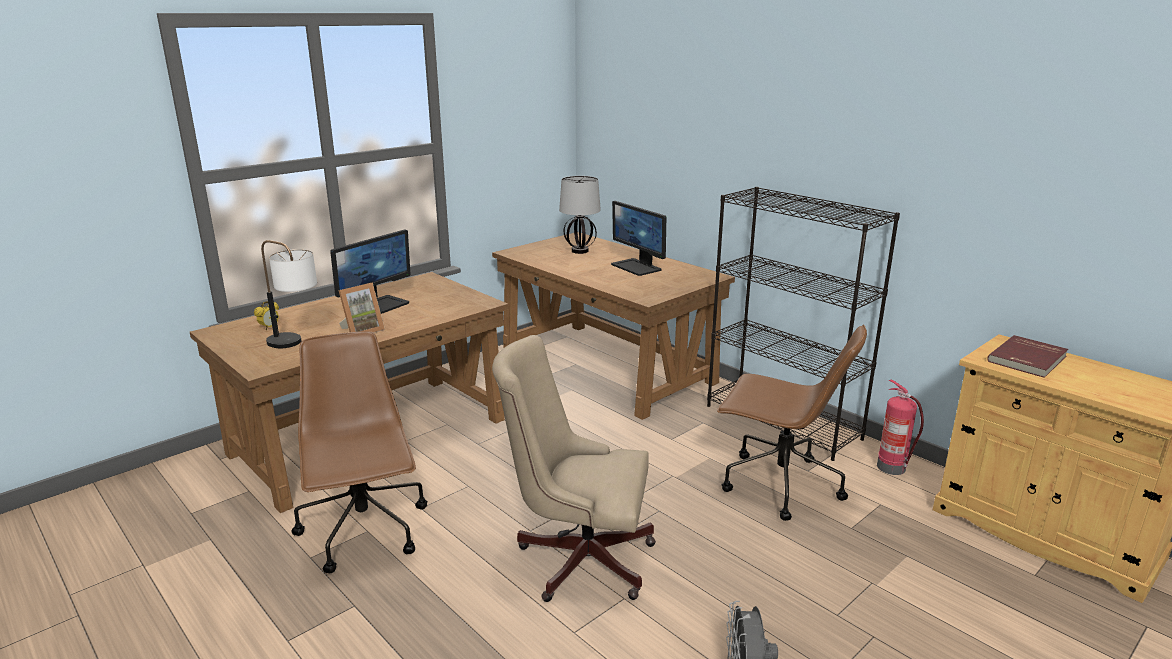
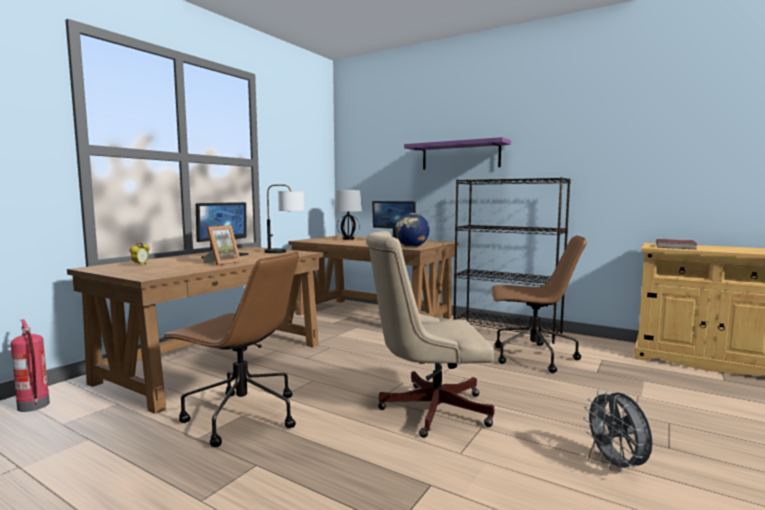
camera: 15 degrees left, 15 degrees down
(296, 345) = (171, 269): table lamp -> table lamp (285, 252)
(365, 532) = (241, 416): brown office chair -> brown office chair turned 150 degrees clockwise
(646, 293) = (412, 247): none -> globe
(747, 142) = (460, 156): none -> purple shelf
(892, 468) = (591, 343): fire extinguisher -> fire extinguisher (34, 406)

